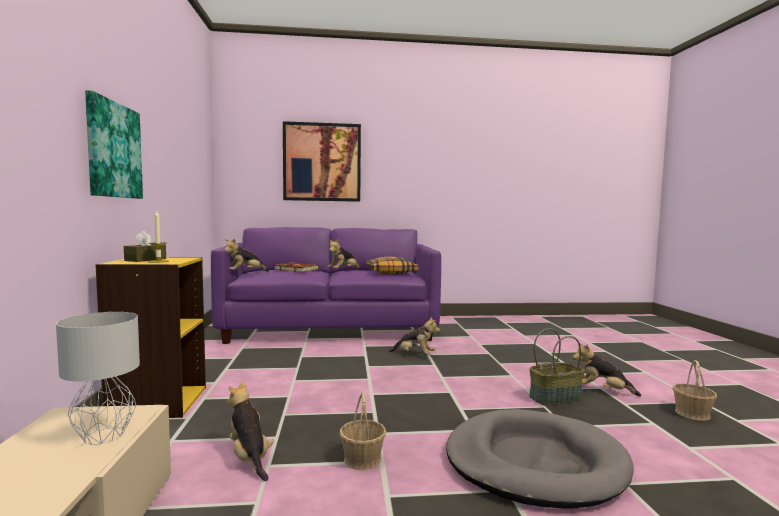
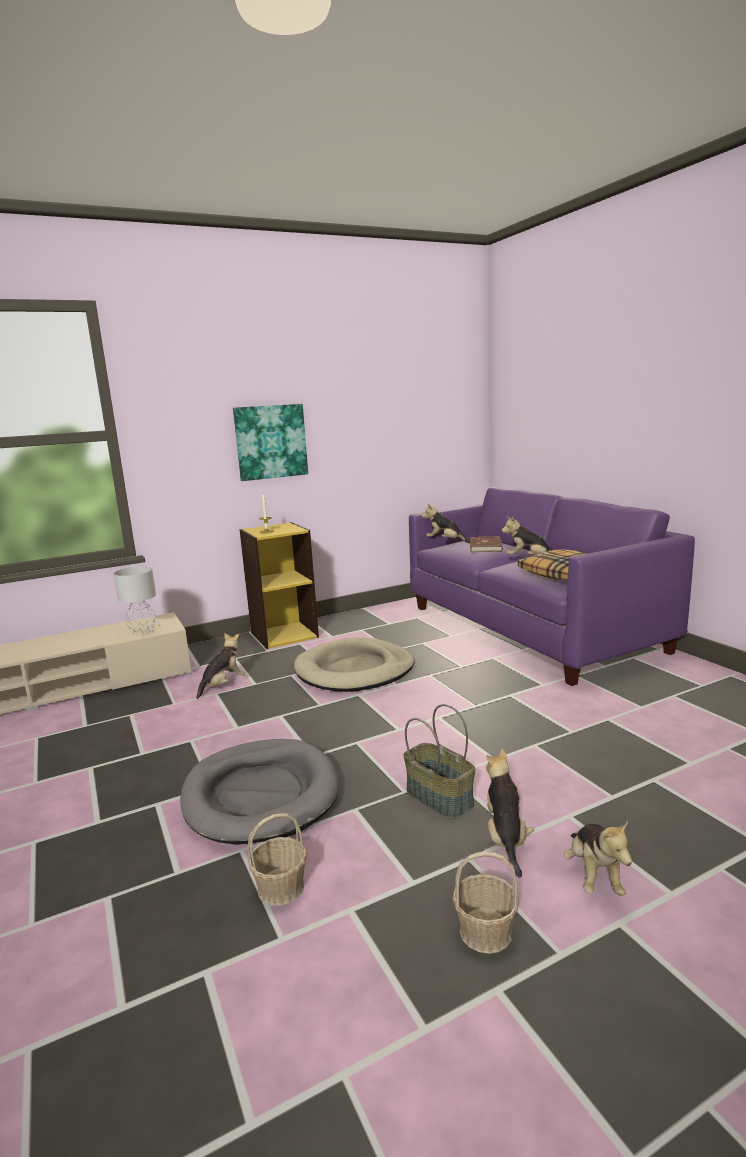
camera: 70 degrees right, 10 degrees up
(145, 260) = (273, 528): brown tissue box -> none
(318, 387) = (355, 670): none -> beige dog bed
(322, 162) = (578, 399): picture -> none
(362, 459) = (236, 720): basket -> basket (281, 887)
(414, 355) = (497, 688): plush toy -> plush toy (594, 875)

